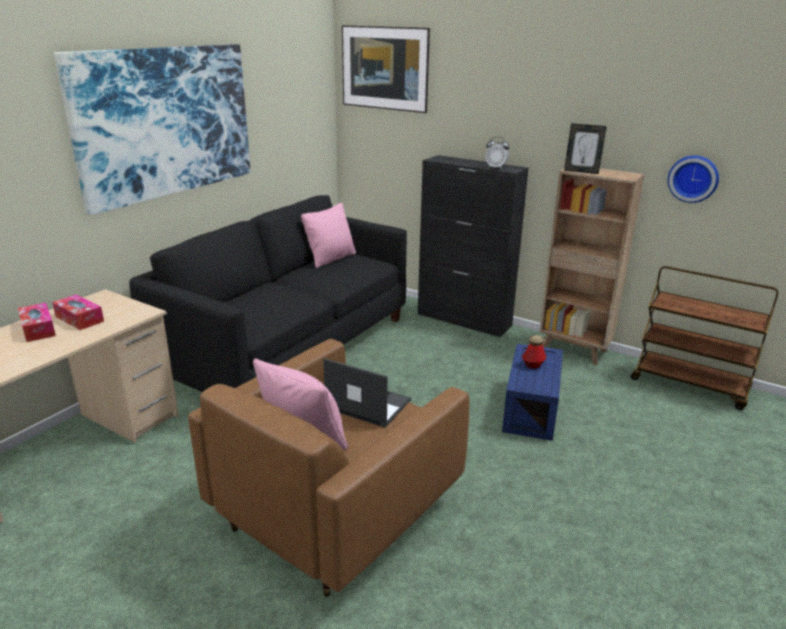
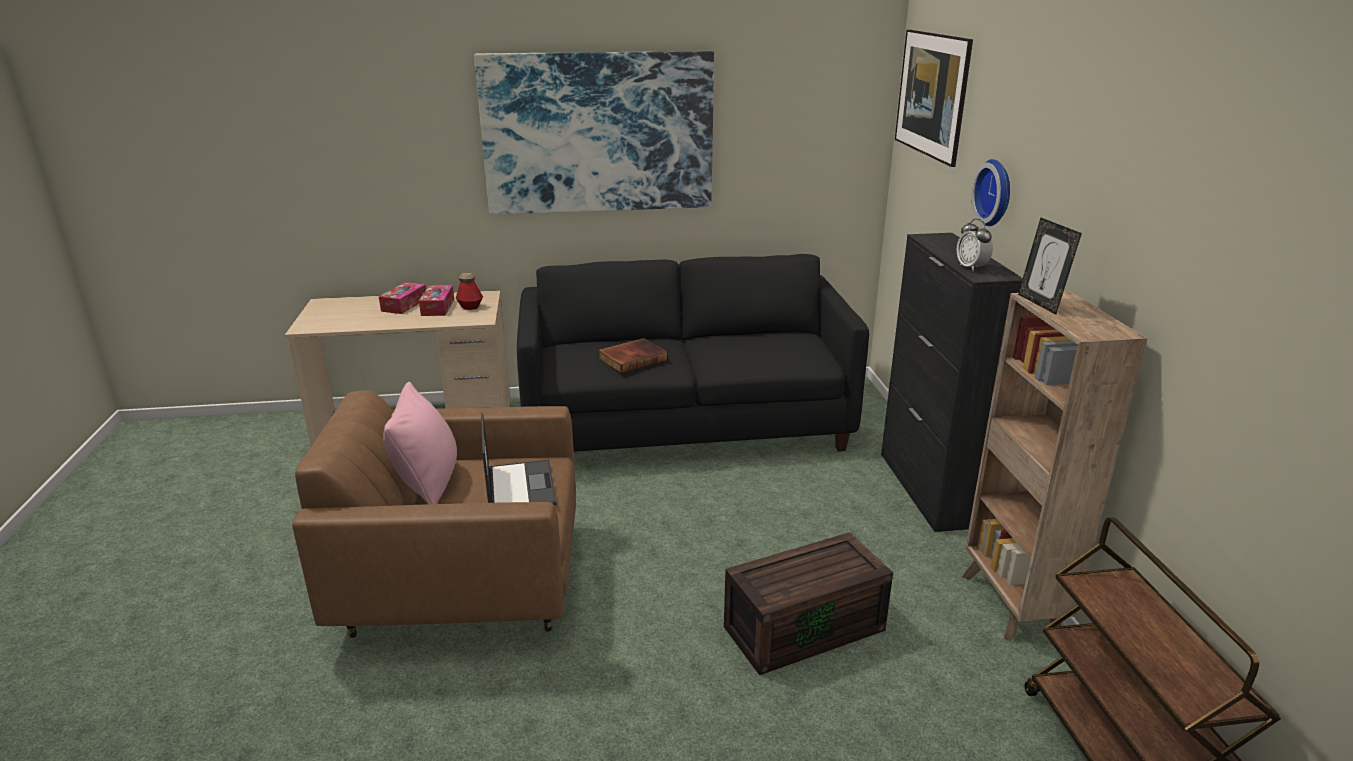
camera: 50 degrees right, 0 degrees up
(277, 301) = (632, 358): none -> book
(331, 259) = (775, 337): pink pillow -> none
(529, 408) = (805, 626): blue storage box -> brown storage box
(533, 365) = (815, 565): bottle -> bottle (470, 307)
(693, 178) = (1216, 372): wall clock -> wall clock (996, 192)

